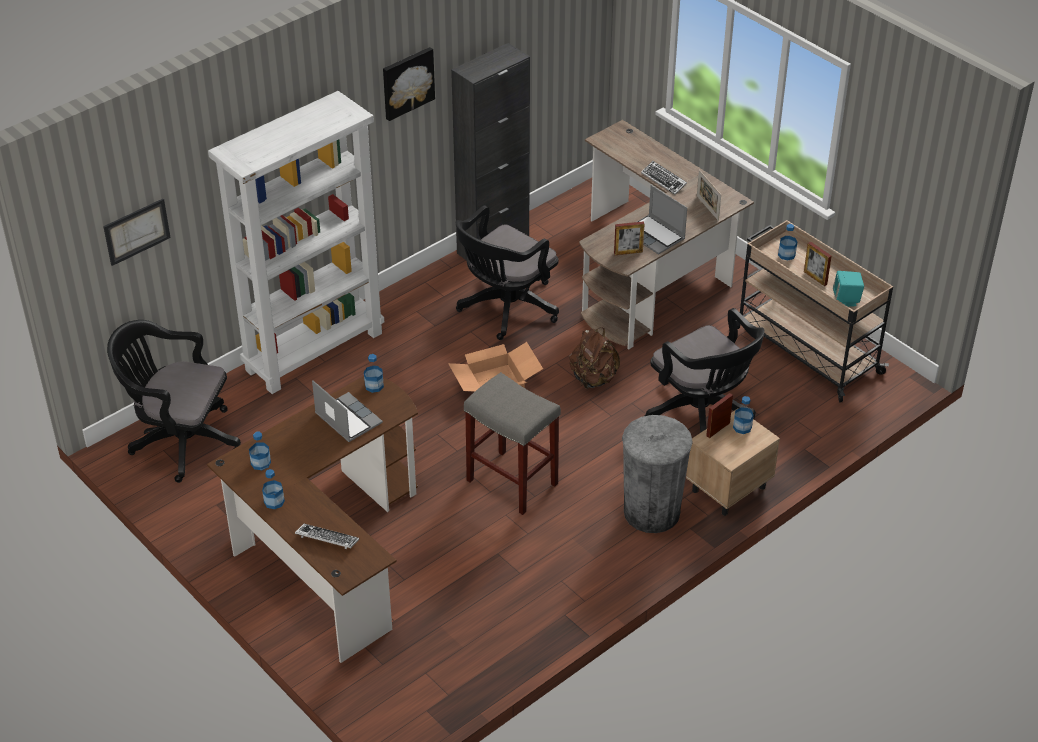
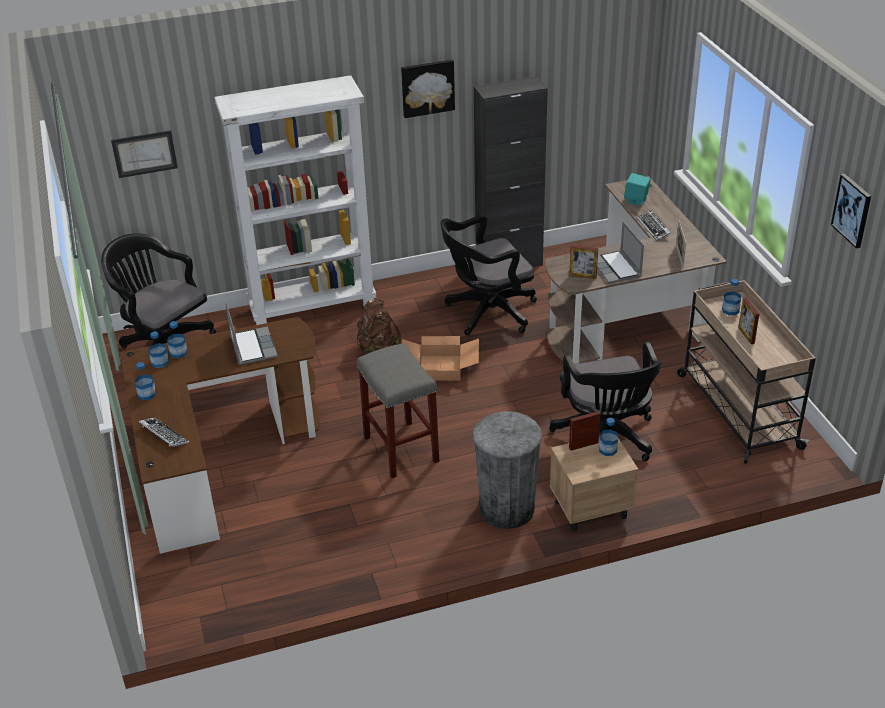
camera: 25 degrees right, 5 degrees down
(374, 386) = (293, 327): bottle -> bottle (178, 353)
(593, 379) = (526, 385): brown backpack -> brown backpack (377, 348)
(846, 300) = (765, 361): turquoise speaker -> turquoise speaker (636, 200)
(910, 142) = (852, 210): none -> picture

